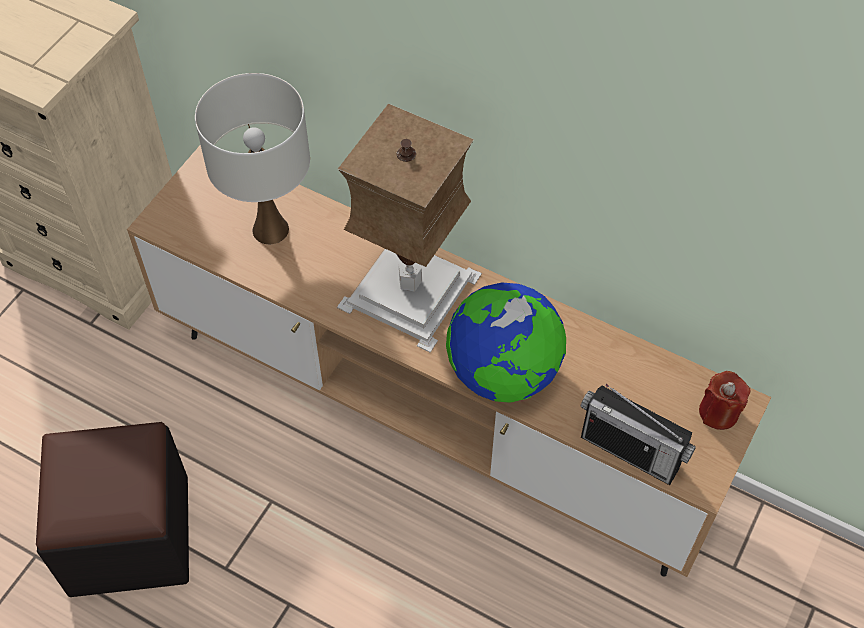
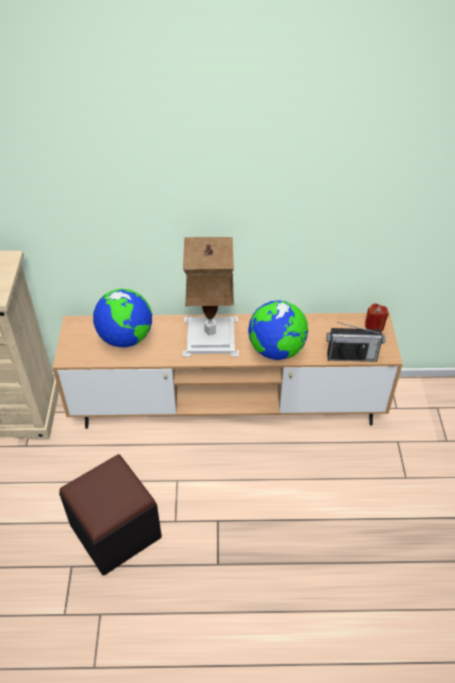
camera: 30 degrees left, 10 degrees down
(271, 229) = (126, 338): white table lamp -> globe

